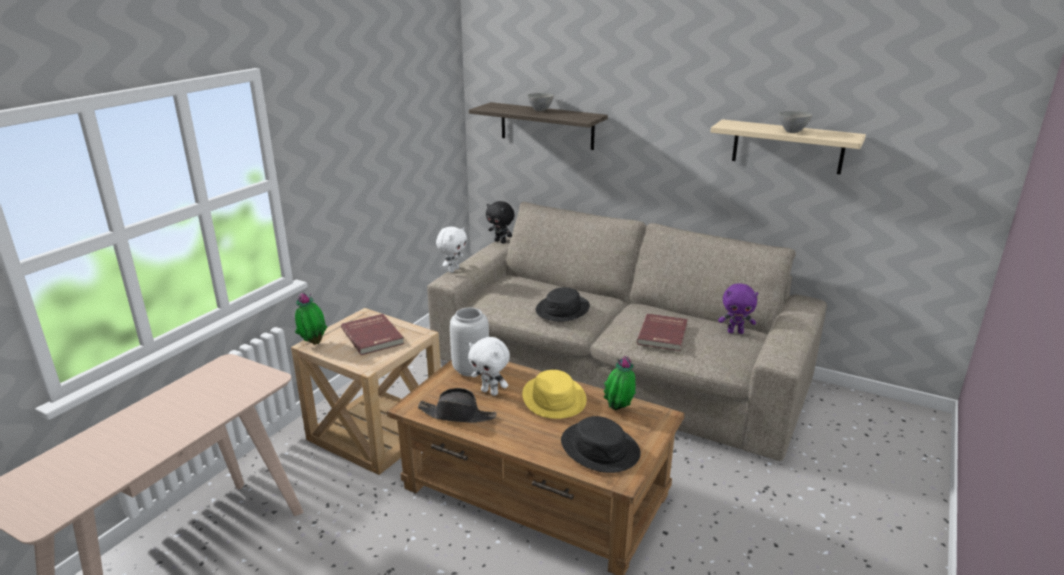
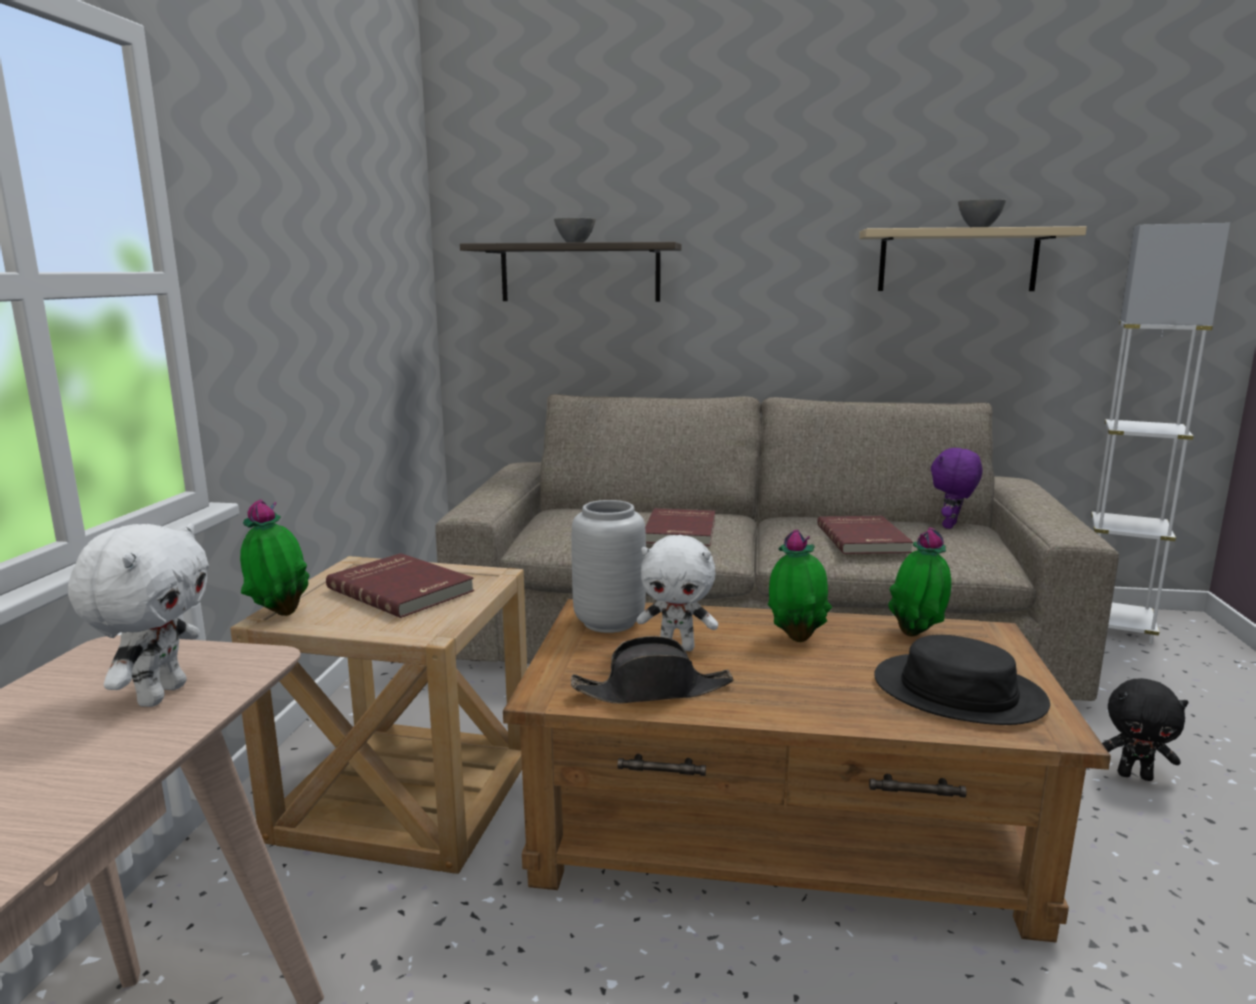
camera: 20 degrees left, 10 degrees down
(453, 270) = (468, 500): white plush toy -> white plush toy (160, 694)
(500, 241) = (516, 465): black plush toy -> black plush toy (1135, 775)
(554, 398) = (796, 638): yellow hat -> potted plant
(562, 309) = (682, 531): black hat -> red book
(735, 332) = (951, 526): purple plush toy -> purple plush toy turned 135 degrees clockwise
(866, 412) = (1115, 627): none -> white floor lamp

